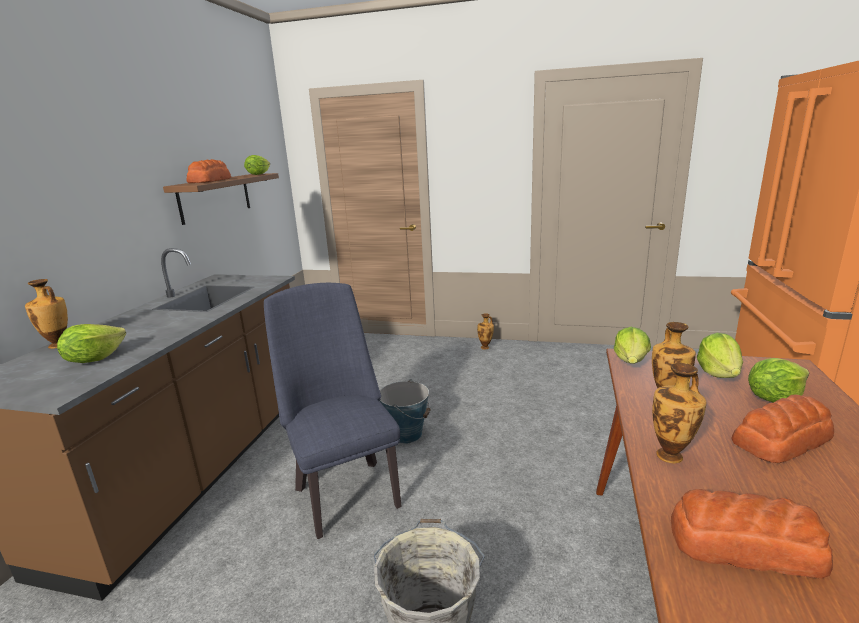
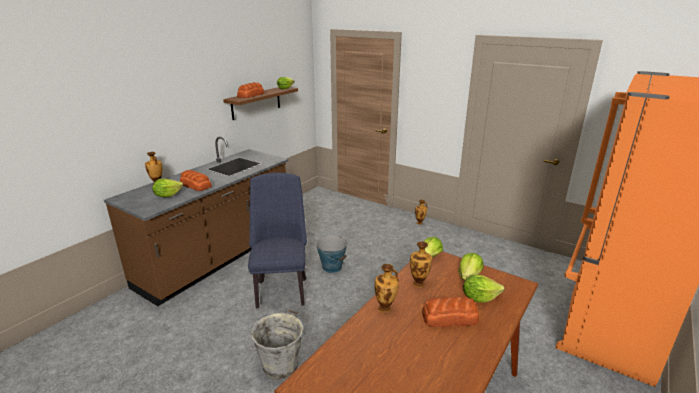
camera: 20 degrees right, 5 degrees up
(742, 544) = (368, 349): bread -> bread (195, 185)

